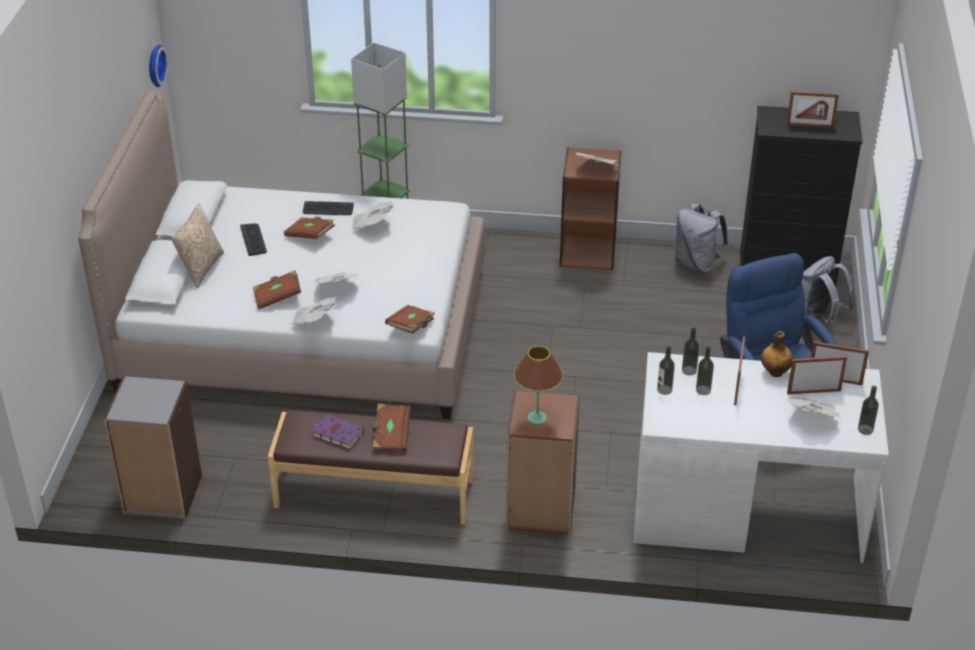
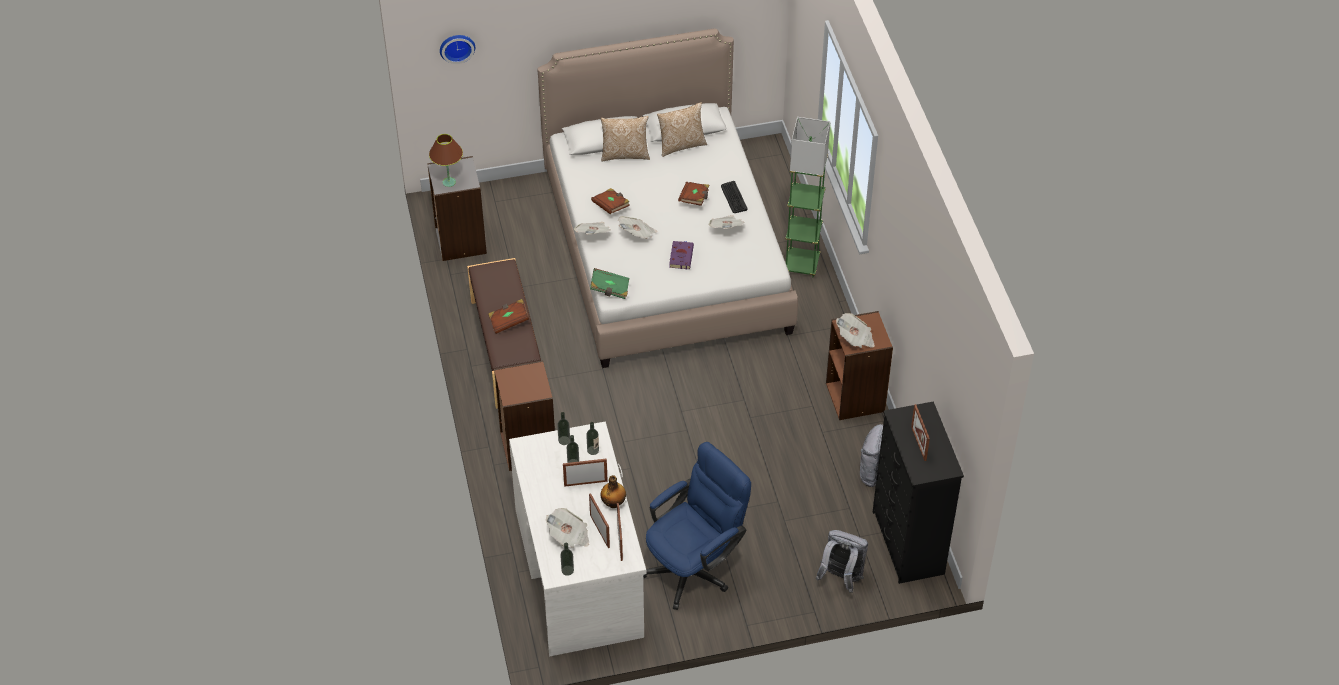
camera: 70 degrees right, 10 degrees up
(154, 65) = (759, 19): wall clock -> wall clock (456, 47)
(219, 225) = (681, 145): none -> pillow
(253, 239) = (673, 170): keyboard -> none
(337, 434) = (499, 292): purple book -> purple book (681, 256)
(411, 327) = (610, 289): brown book -> green book
(537, 418) = (517, 381): brown table lamp -> brown table lamp (449, 182)

